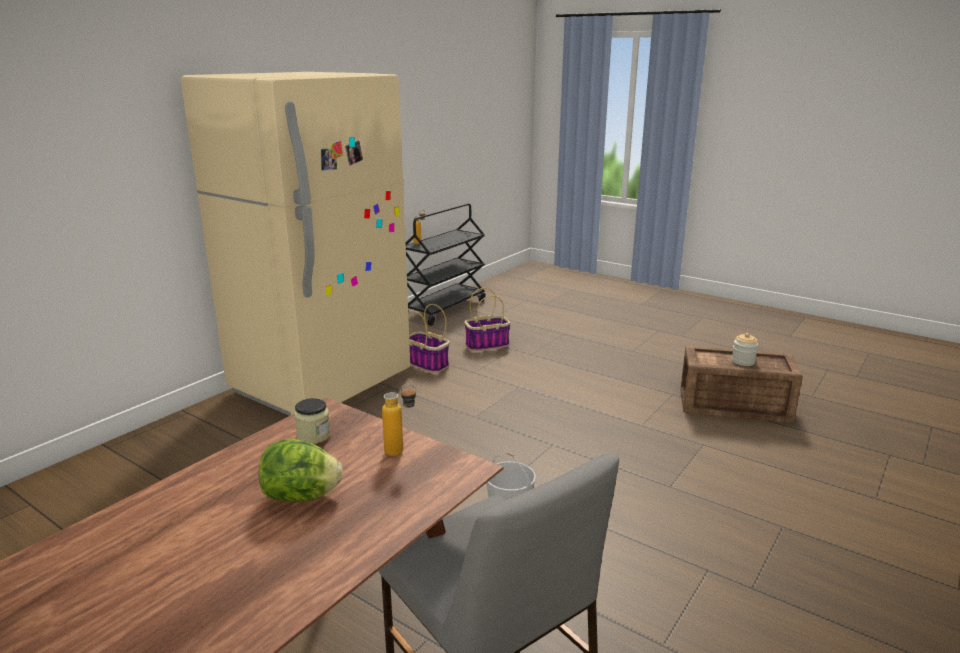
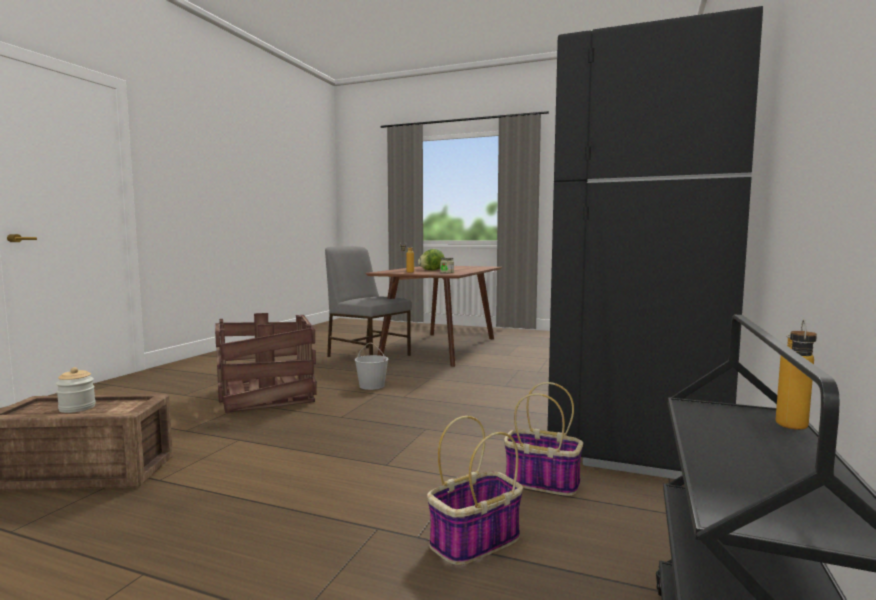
camera: 165 degrees right, 15 degrees down
(322, 383) = (633, 440): beige fridge -> black fridge
(657, 506) = (266, 395): none -> crate

